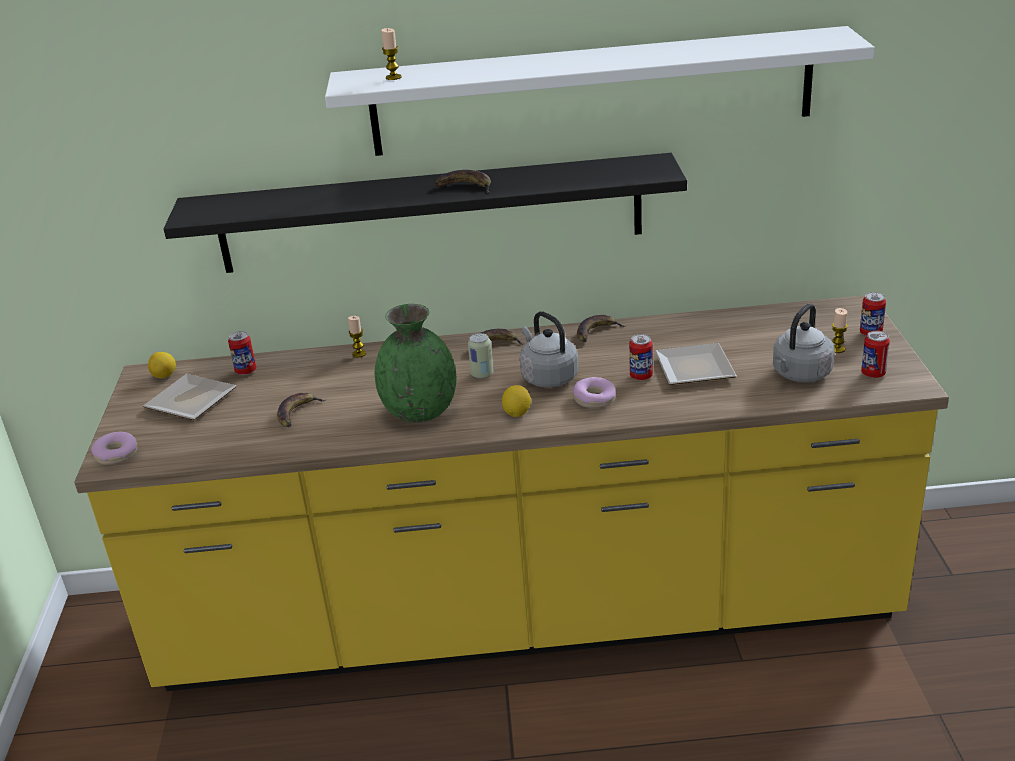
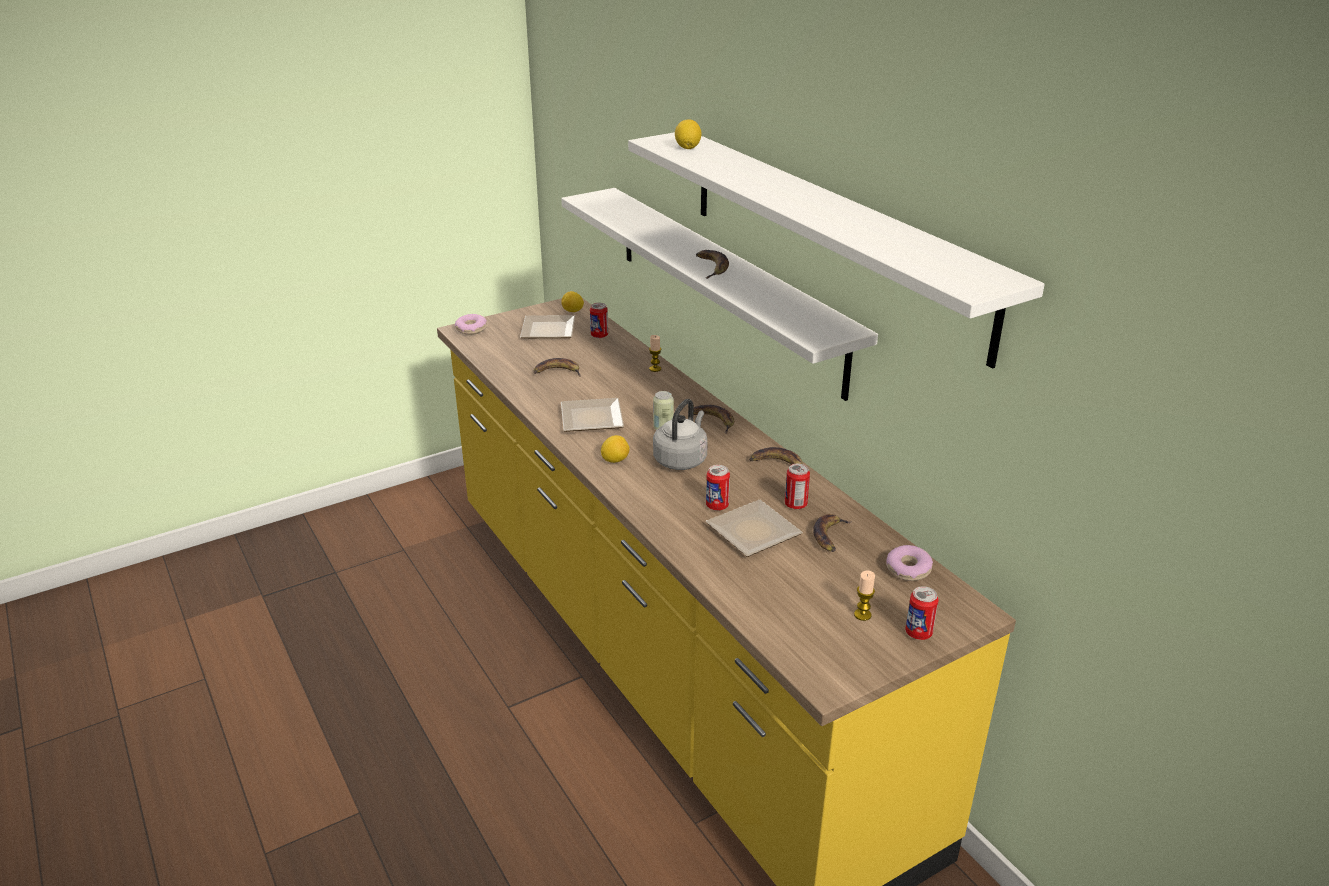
camera: 60 degrees right, 0 degrees up
(393, 77) = (687, 148): candle -> lemon
(419, 412) = (589, 418): green vase -> plate
(430, 214) = (725, 285): black shelf -> white shelf
(594, 399) = (661, 491): donut -> donut (908, 569)
(724, 335) = (830, 536): none -> banana
(799, 374) = (789, 598): grey kettle -> none
(873, 374) = (829, 649): can -> can (795, 504)

